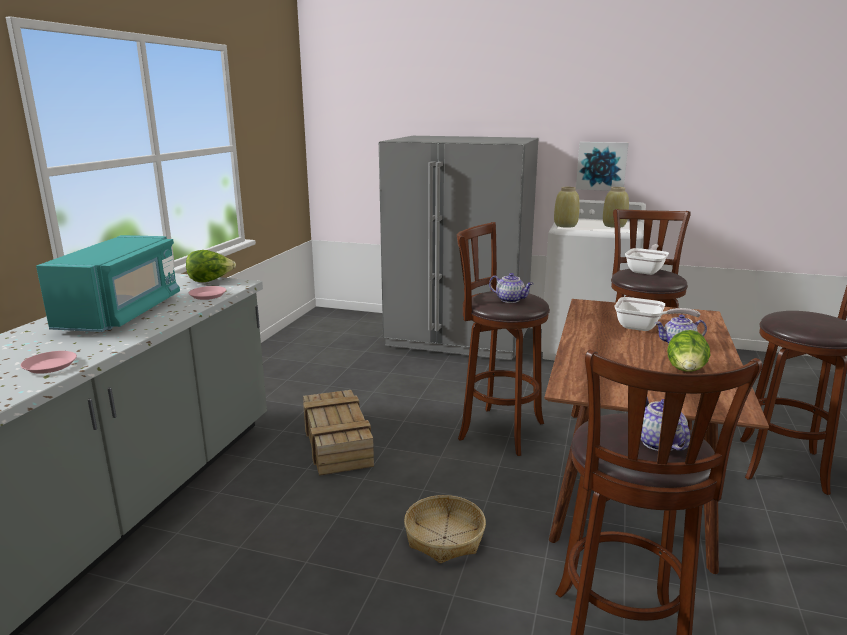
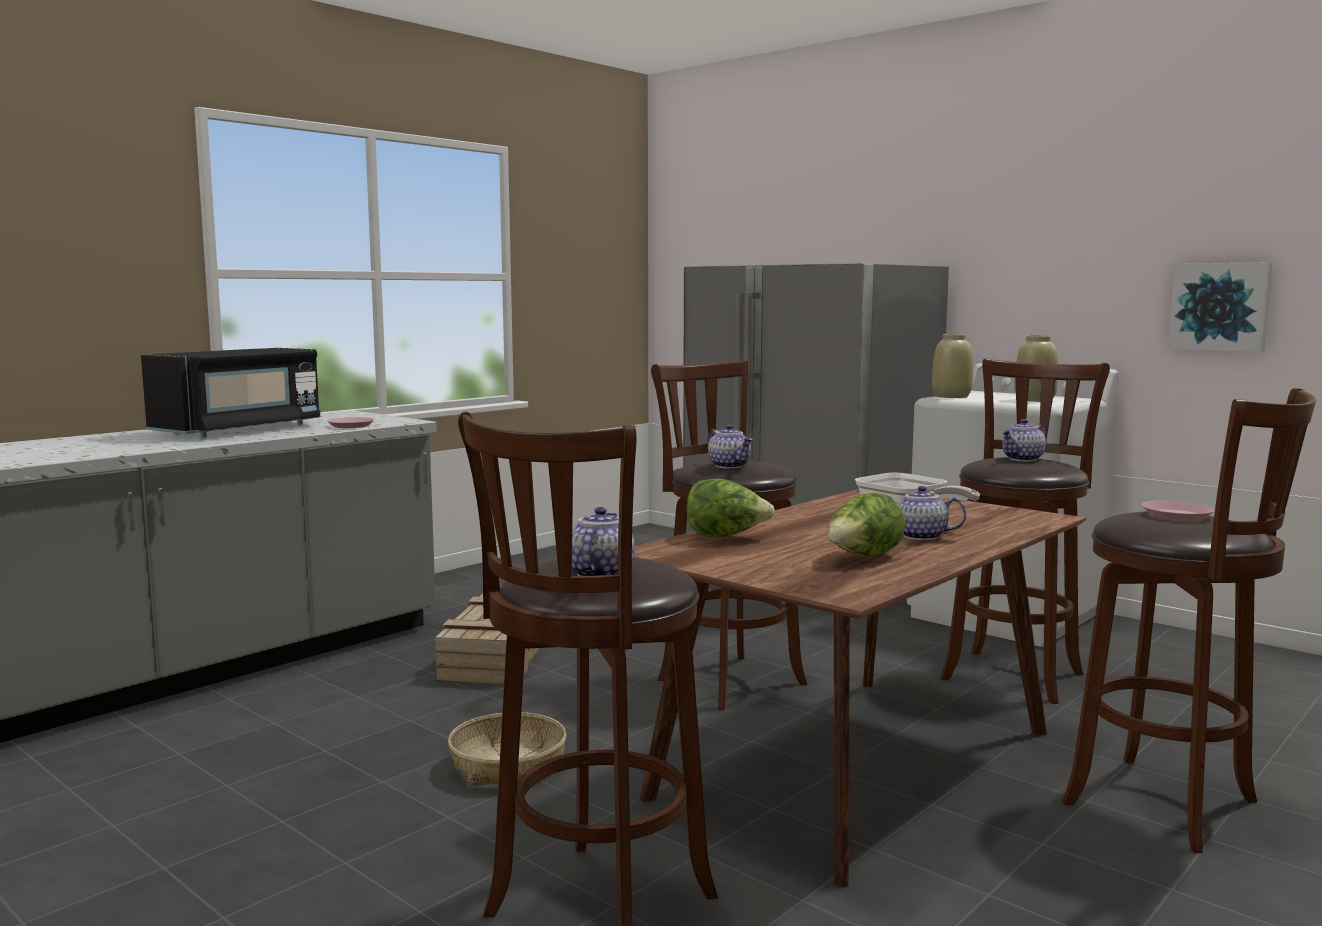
camera: 25 degrees right, 10 degrees down
(50, 366) = (102, 451): pink plate -> pink plate (1176, 515)
(122, 313) = (240, 429): turquoise microwave -> black microwave
(210, 281) = (381, 417): lettuce -> lettuce (726, 537)
(601, 166) = (1047, 309): picture -> picture (1220, 306)
(646, 271) = (1023, 459): frying pan -> teapot

